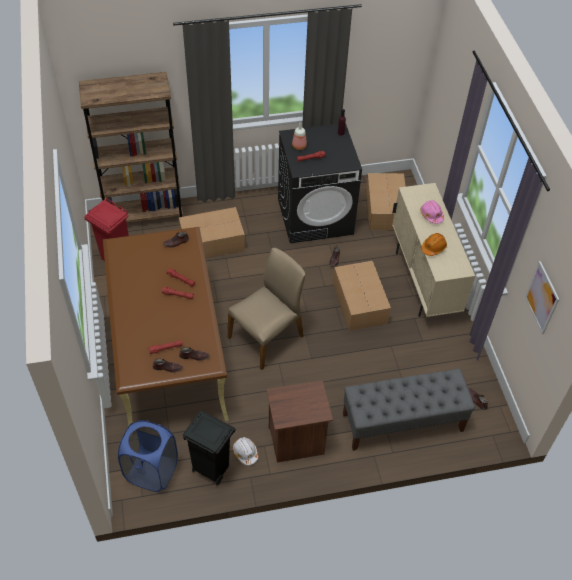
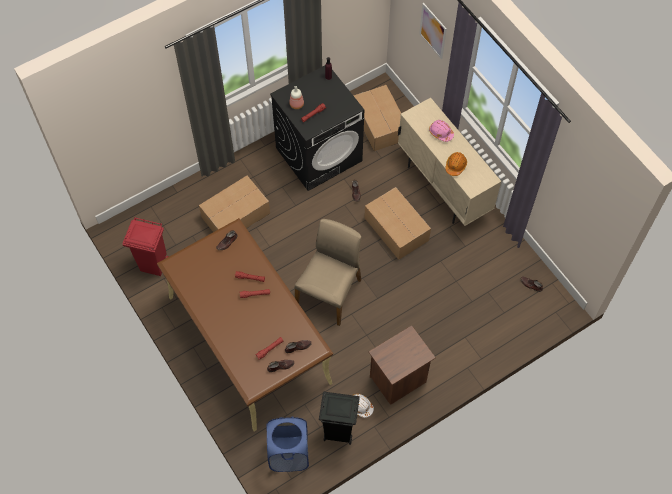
camera: 20 degrees left, 10 degrees up
(144, 216) = (158, 211): brown bookcase -> none
(402, 422) = (478, 329): grey bench -> none
(542, 298) = (577, 198): picture -> picture (433, 31)

